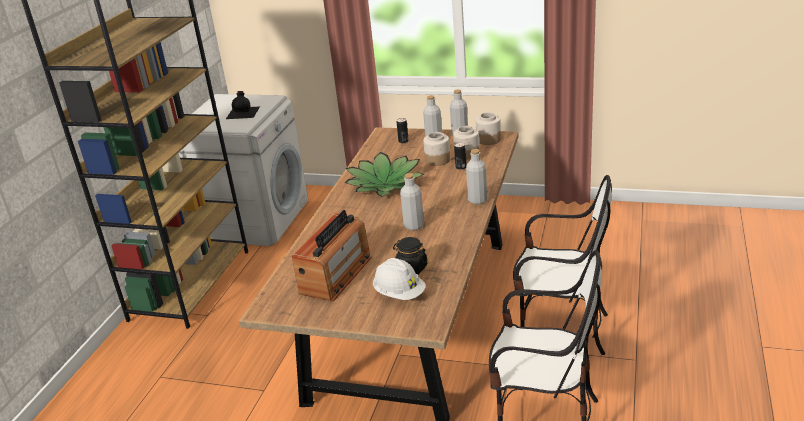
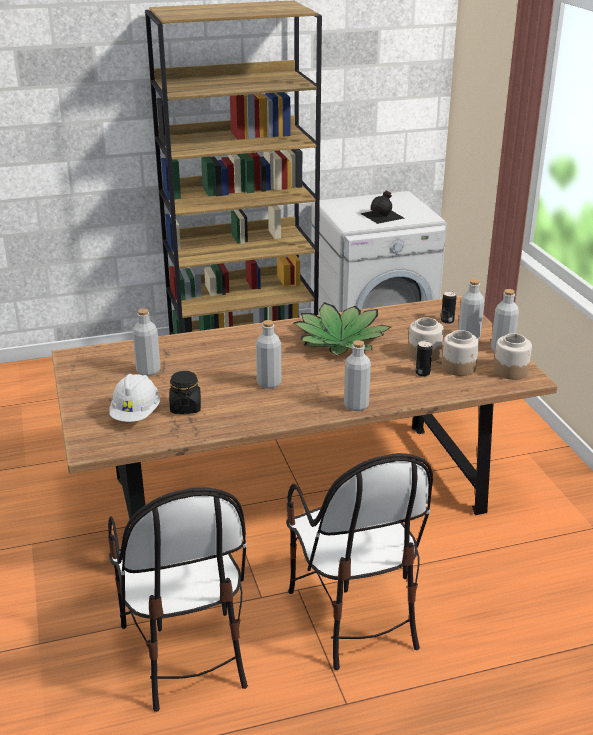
camera: 55 degrees right, 0 degrees up
(336, 275) = (148, 371): radio -> grey bottle

